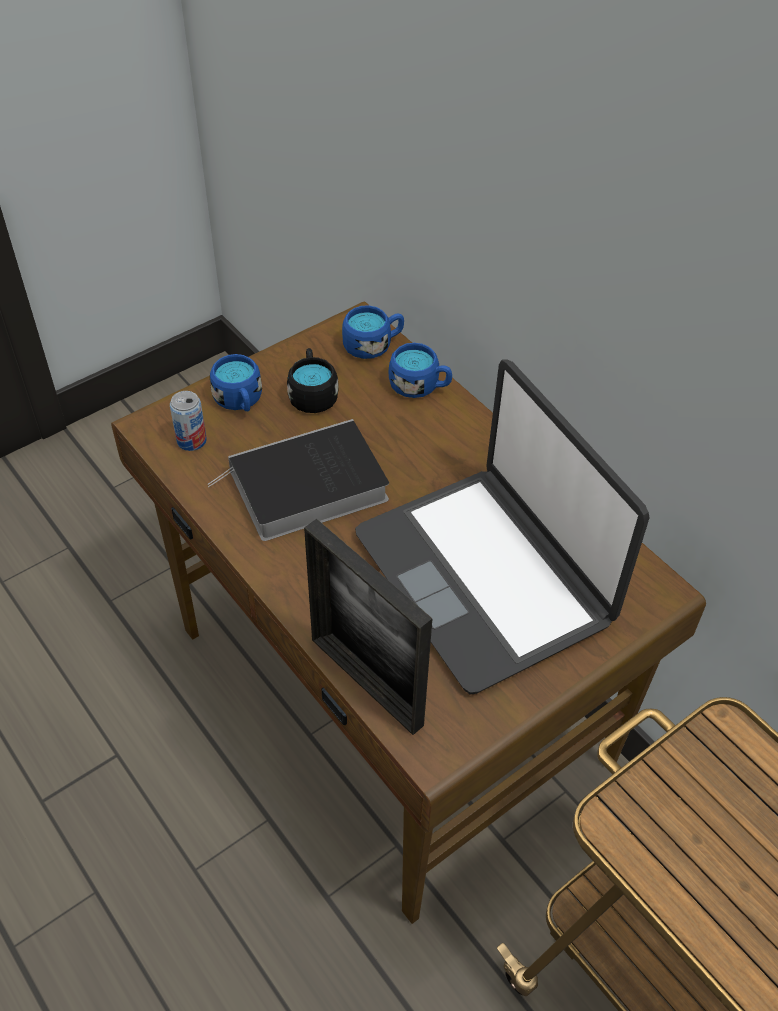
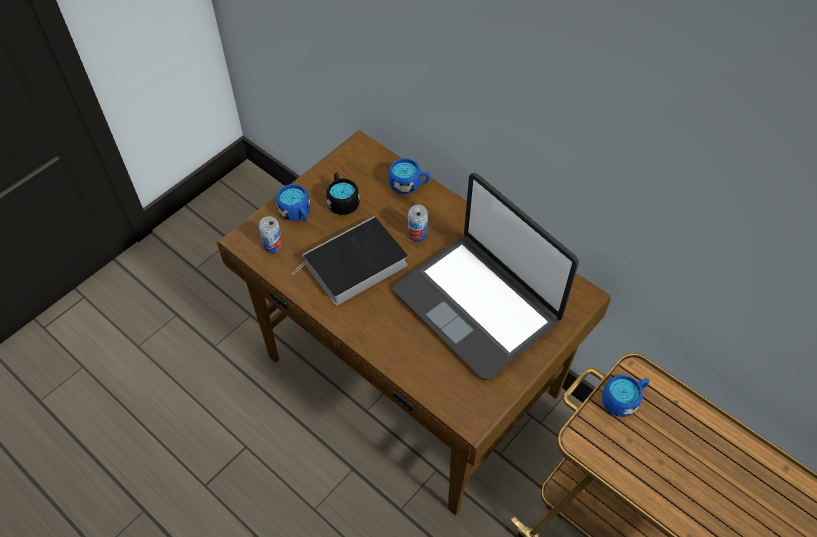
camera: 10 degrees left, 5 degrees up
(366, 682) = (422, 383): picture frame -> none
(373, 345) = (372, 160): blue mug -> blue mug (623, 399)
(415, 458) = (417, 234): none -> can

